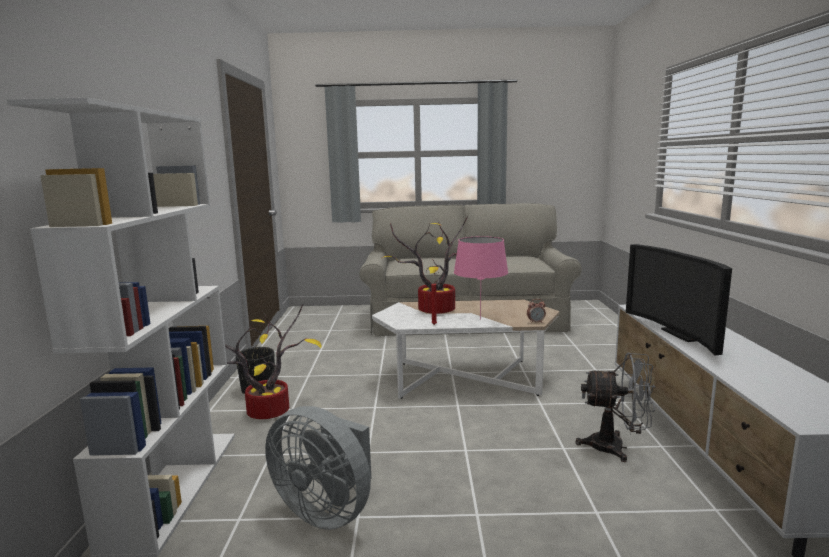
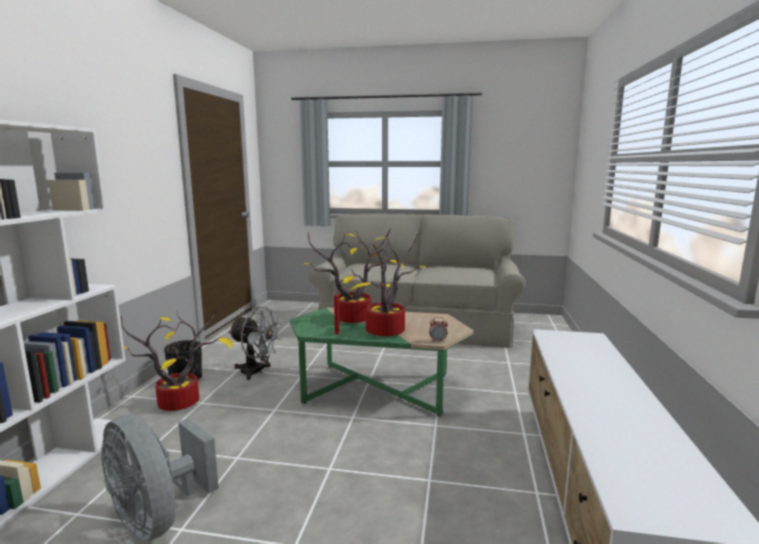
camera: 10 degrees right, 0 degrees up
(465, 378) = (378, 388): white coffee table -> green coffee table
(480, 319) = (386, 332): pink table lamp -> potted plant
(616, 447) = (485, 487): grey fan -> grey fan (256, 372)
(683, 334) = (575, 372): television -> none

